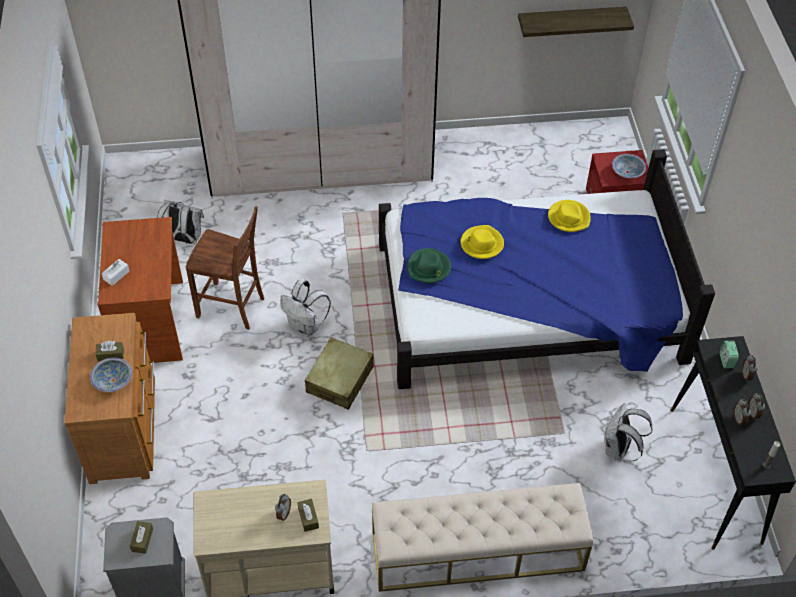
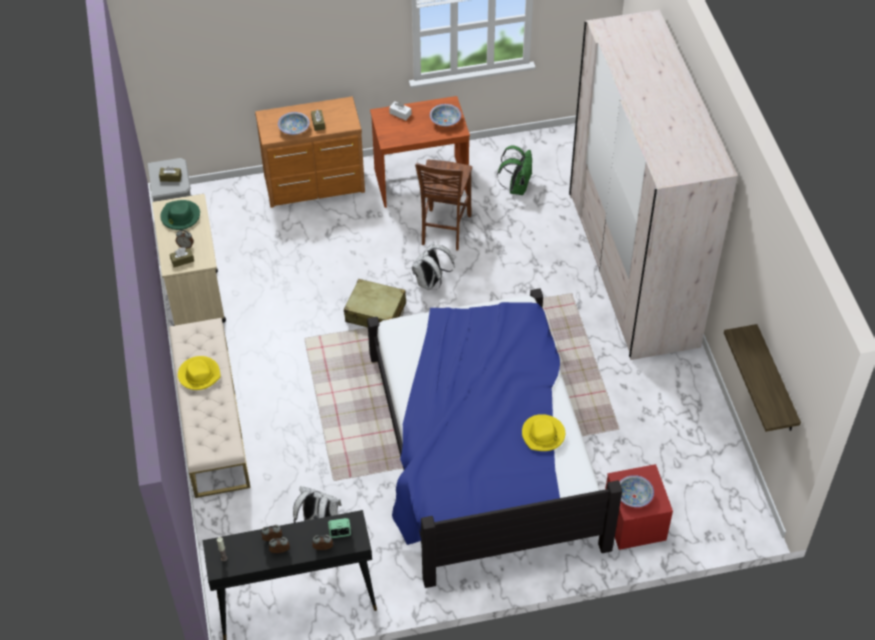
camera: 85 degrees right, 0 degrees up
(142, 235) = (445, 121): none -> bowl
(184, 239) = (517, 187): white backpack -> green backpack
(429, 268) = (458, 326): green hat -> green hat (180, 217)
(481, 244) = (494, 364): yellow hat -> yellow hat (199, 374)

